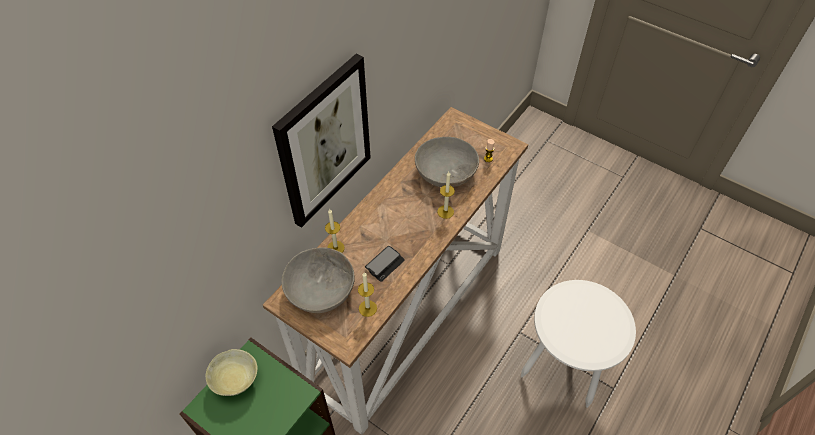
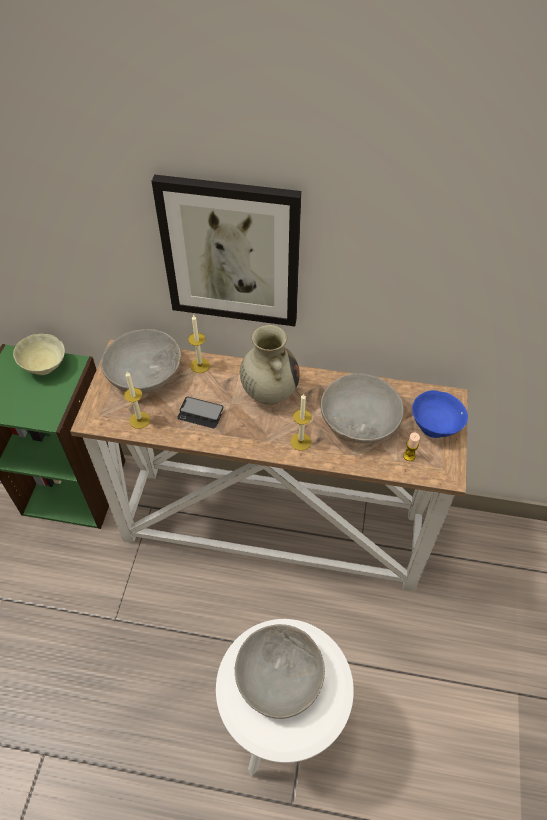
camera: 65 degrees right, 0 degrees up
(389, 213) = (269, 391): none -> beige vase
(472, 135) = (435, 427): none -> blue bowl
(578, 322) = (279, 676): none -> grey bowl

